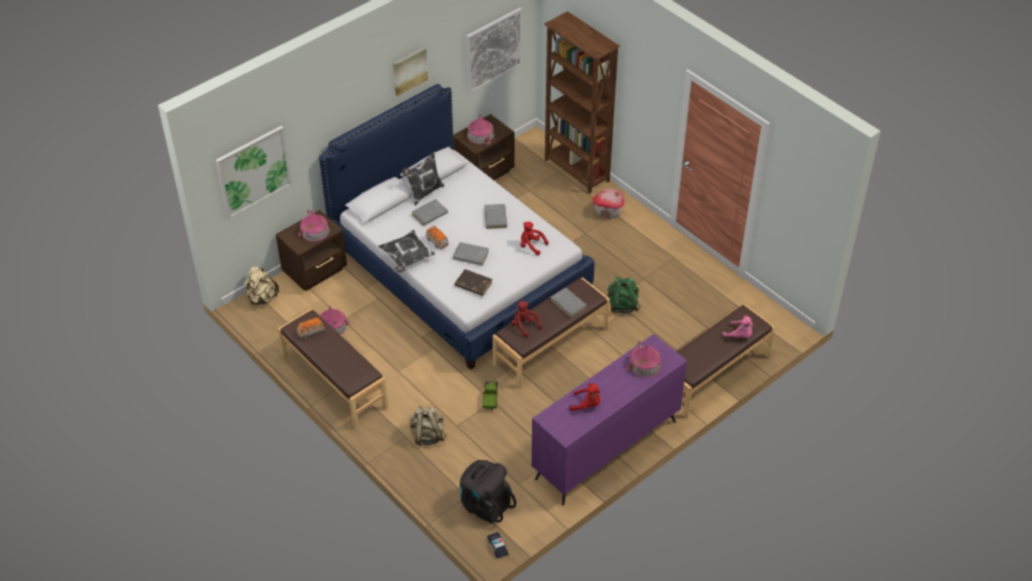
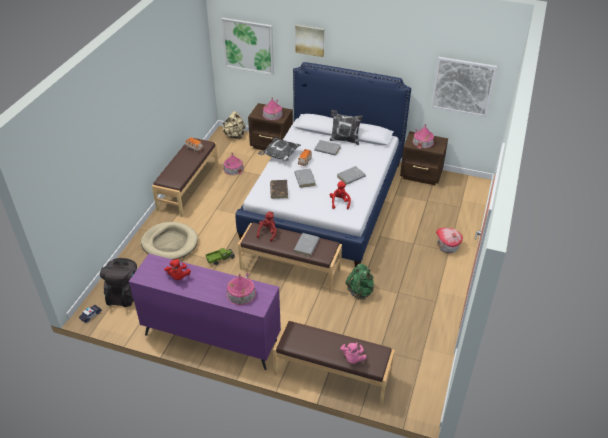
camera: 60 degrees right, 5 degrees down
(409, 70) = (382, 52): picture -> picture (310, 40)
(427, 435) = (170, 243): beige backpack -> beige dog bed
(576, 171) = (469, 215): brown bookcase -> none

